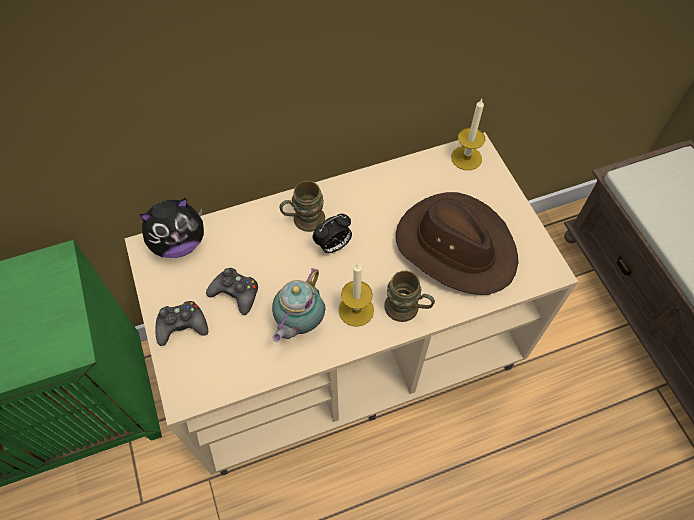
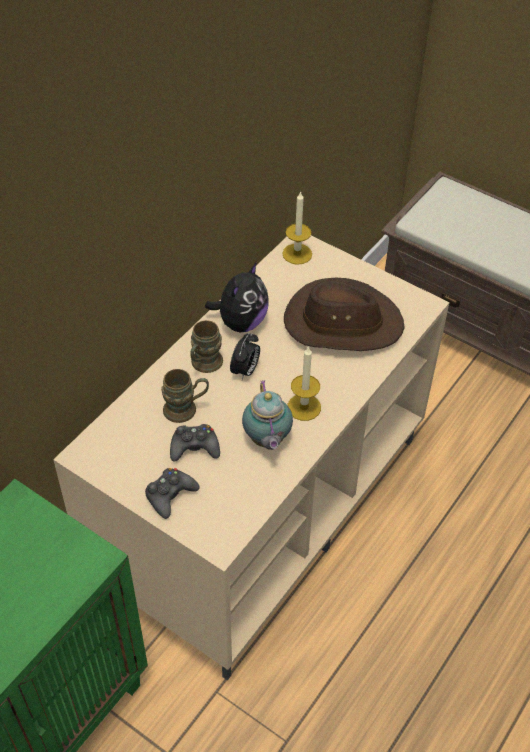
camera: 35 degrees left, 10 degrees down
(179, 243) = (109, 437): plush toy -> plush toy (241, 322)
(407, 309) = (343, 385): brown mug -> brown mug (186, 409)

